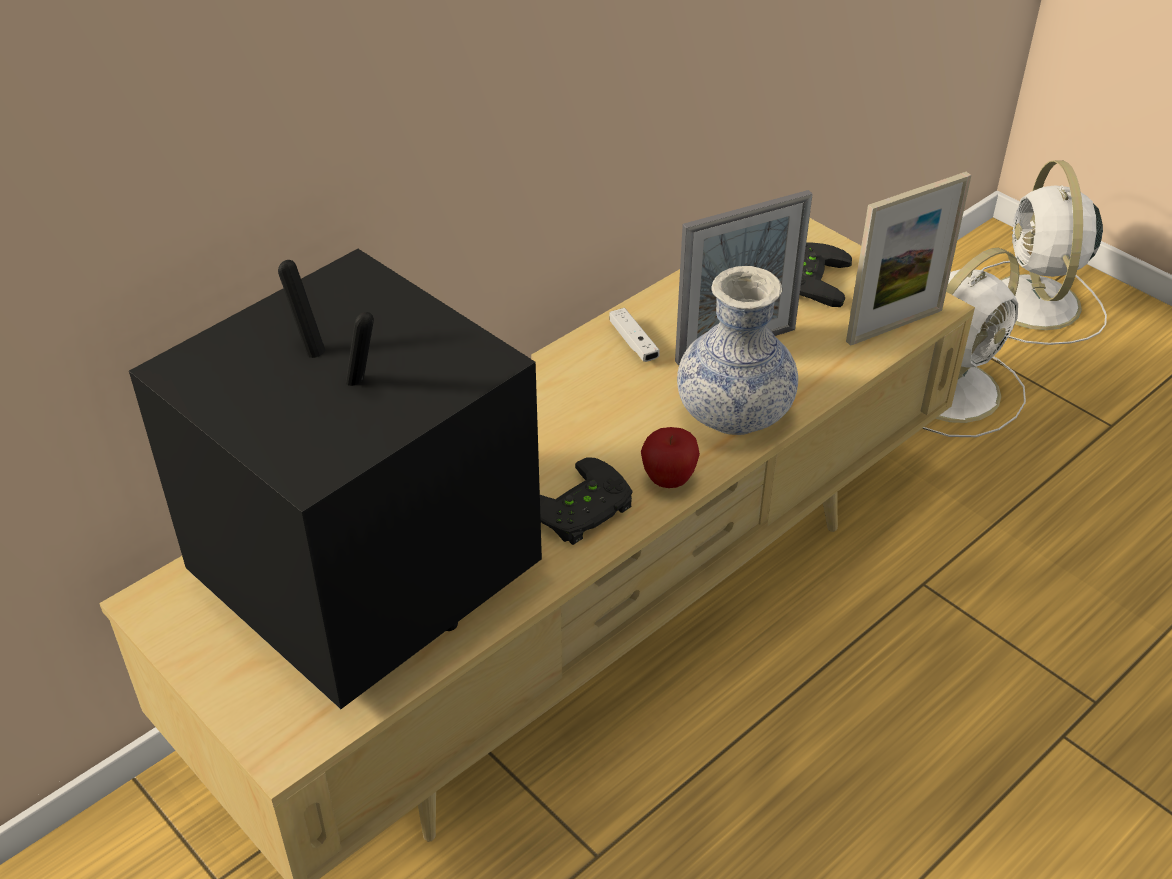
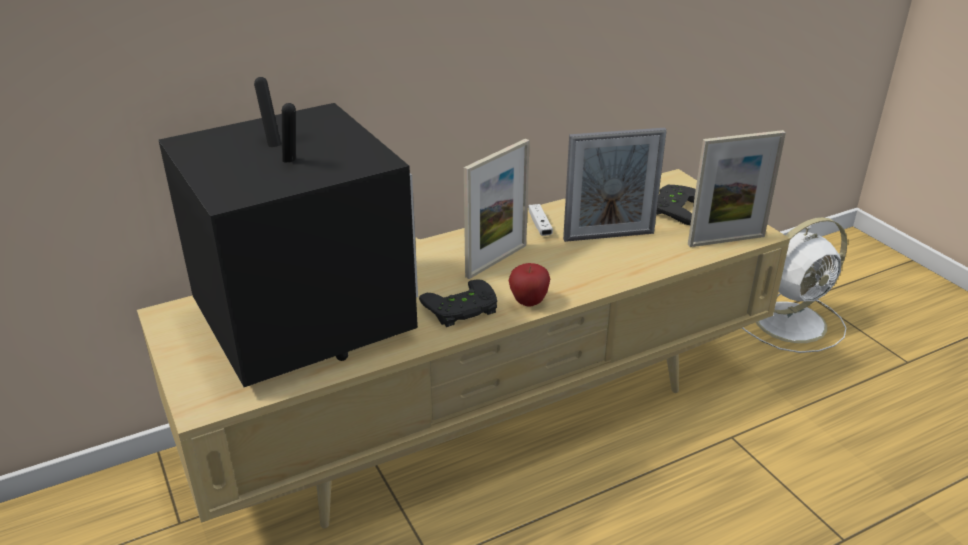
camera: 15 degrees right, 10 degrees down
(596, 416) = (496, 261): none -> picture frame
(734, 414) = (590, 273): vase -> none
(1035, 305) = (869, 281): white fan -> none

